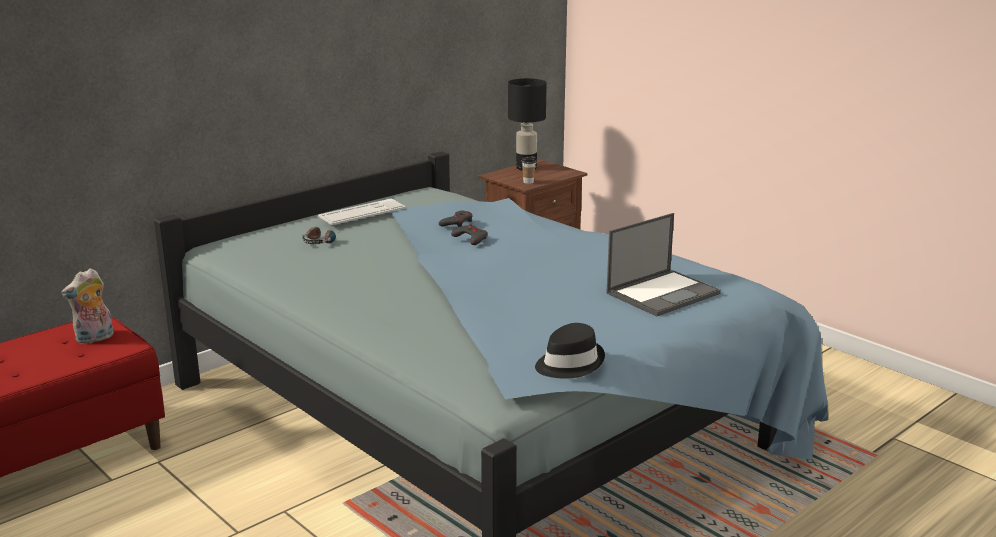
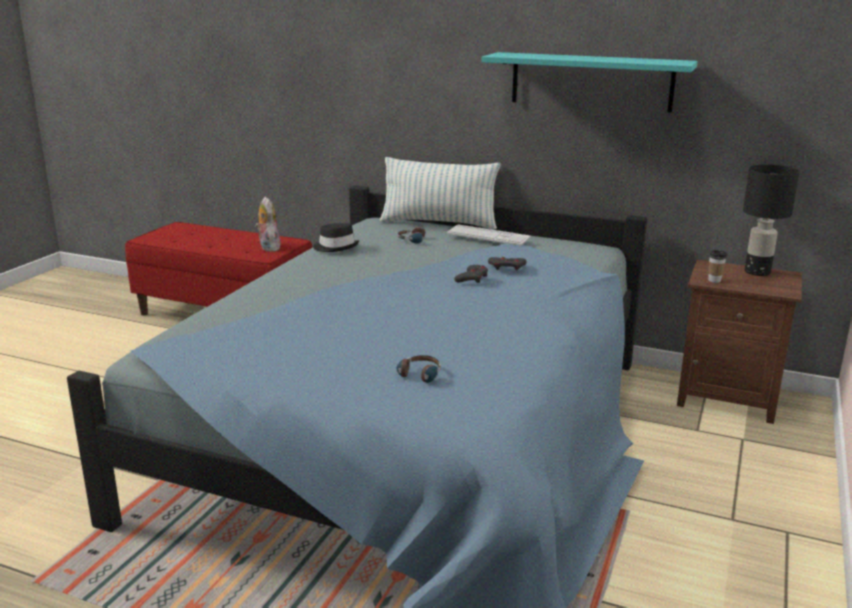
camera: 65 degrees right, 0 degrees up
(94, 339) = (268, 248): plush toy -> plush toy turned 45 degrees clockwise
(277, 224) = (439, 223): none -> pillow
(382, 37) = (591, 81): none -> turquoise shelf
(569, 363) = (208, 361): black hat -> black hat (336, 247)
(663, 293) = (417, 377): laptop -> headphones

